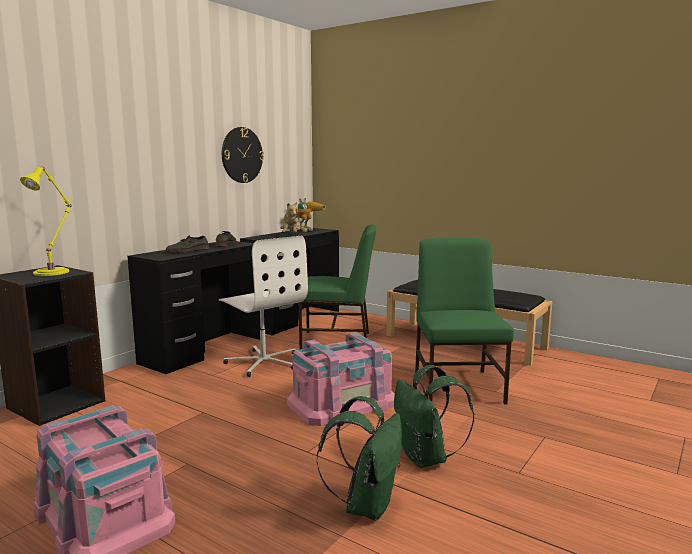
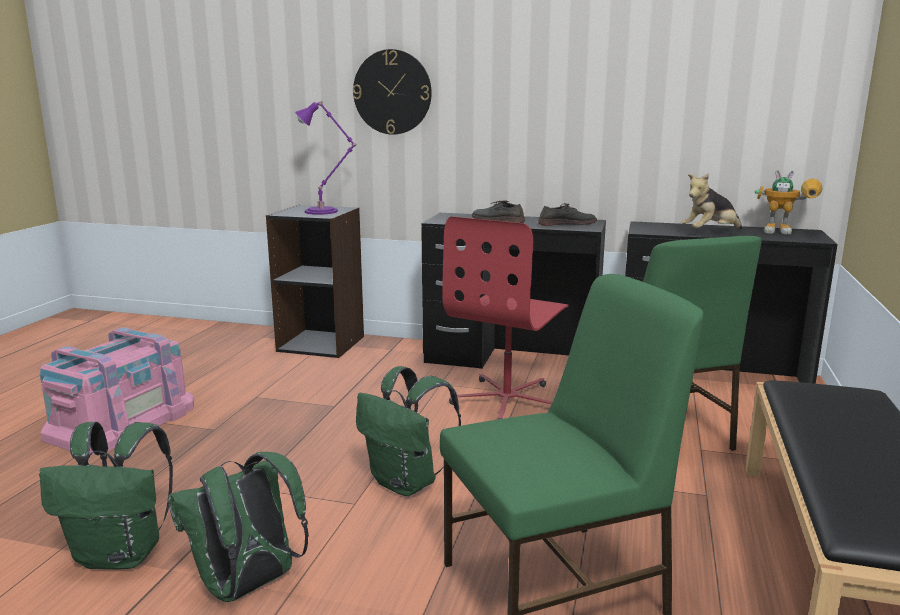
camera: 70 degrees right, 5 degrees up
(53, 272) = (324, 211): yellow table lamp -> purple table lamp
(242, 155) = (660, 87): wall clock -> wall clock (392, 92)
(263, 362) = (508, 401): white office chair -> red office chair
(342, 403) = (407, 483): pink storage box -> green backpack

